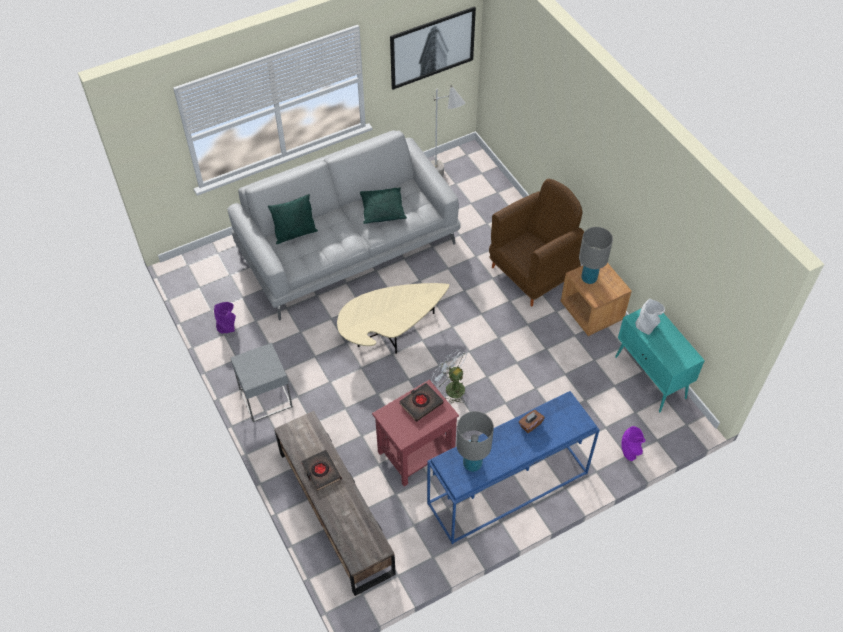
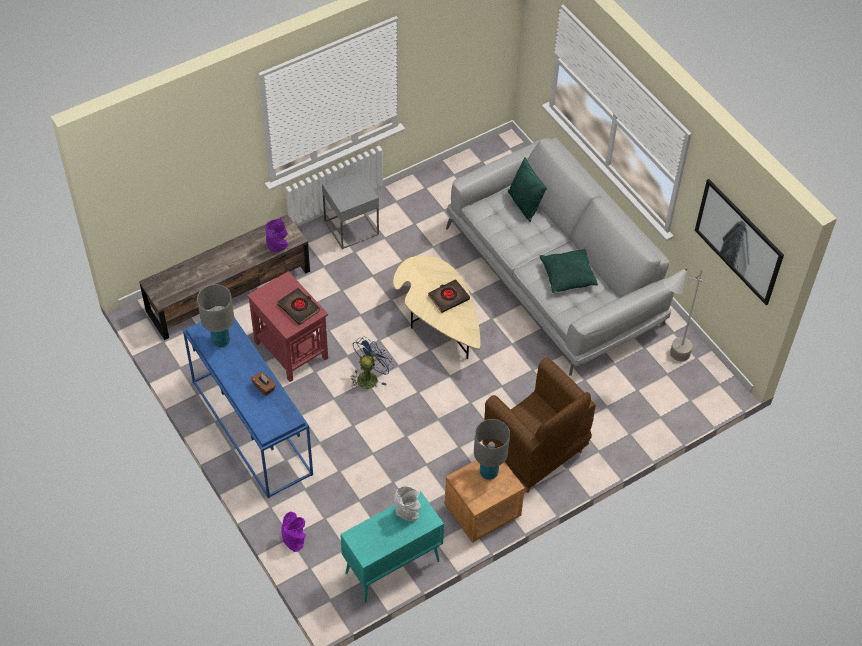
camera: 85 degrees right, 0 degrees up
(227, 326) = (435, 189): purple vase -> purple vase (278, 246)
(321, 471) = (241, 252): black book -> black book (448, 297)
(451, 388) = (369, 376): white fan -> blue fan

